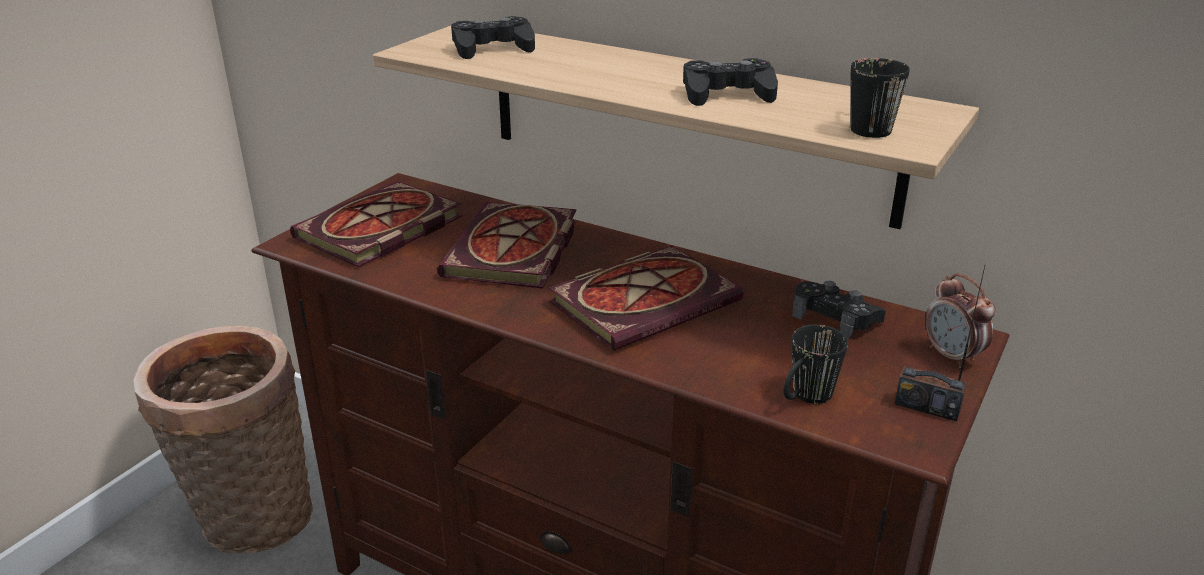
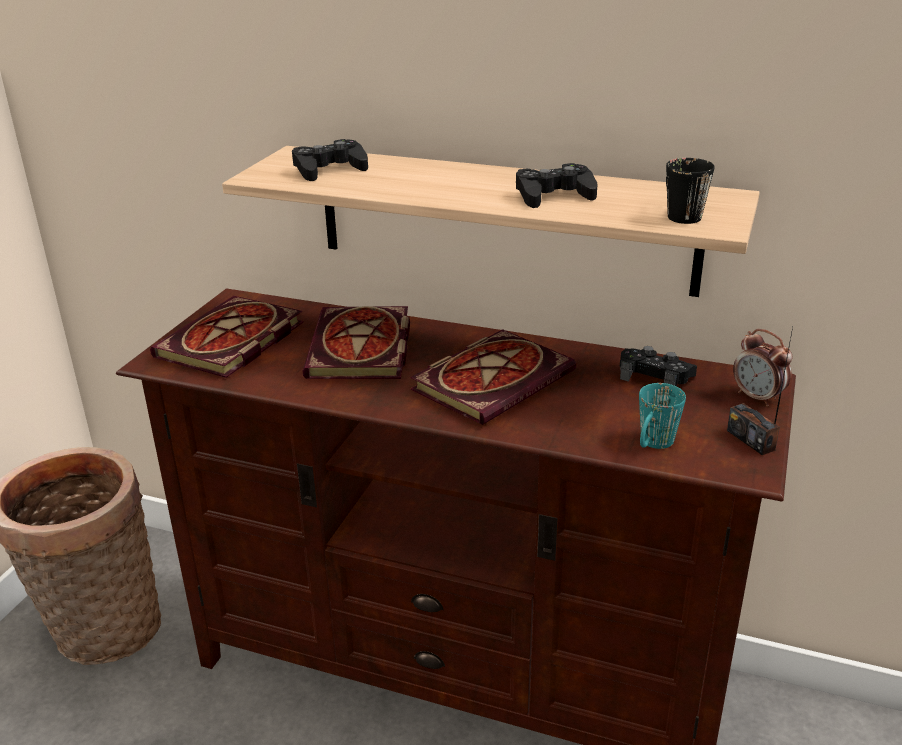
camera: 10 degrees left, 0 degrees up
(805, 398) = (653, 445): black mug -> turquoise mug
(927, 406) = (751, 440): radio -> radio turned 45 degrees clockwise

